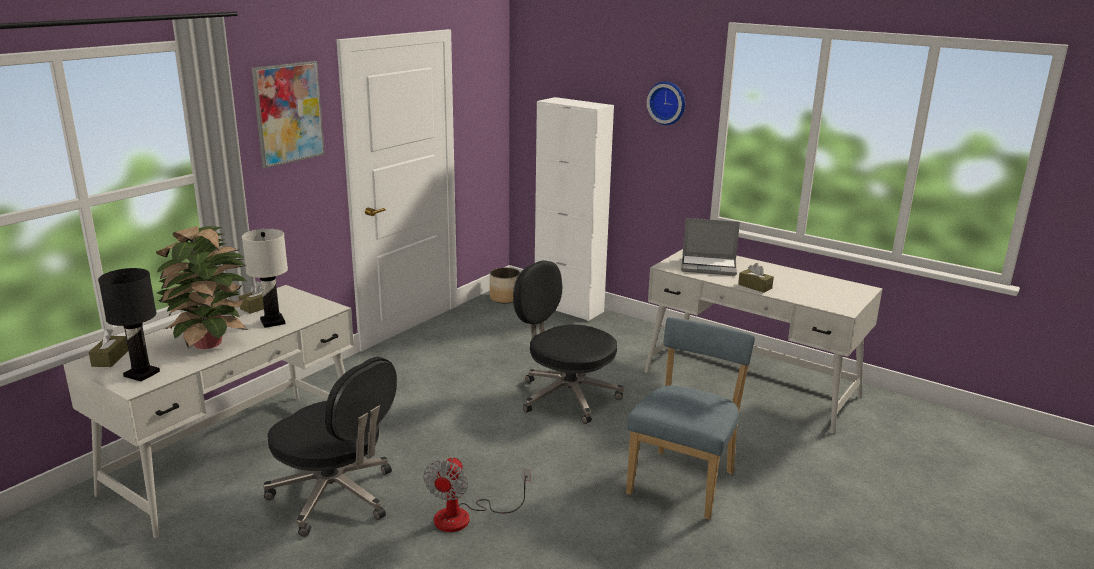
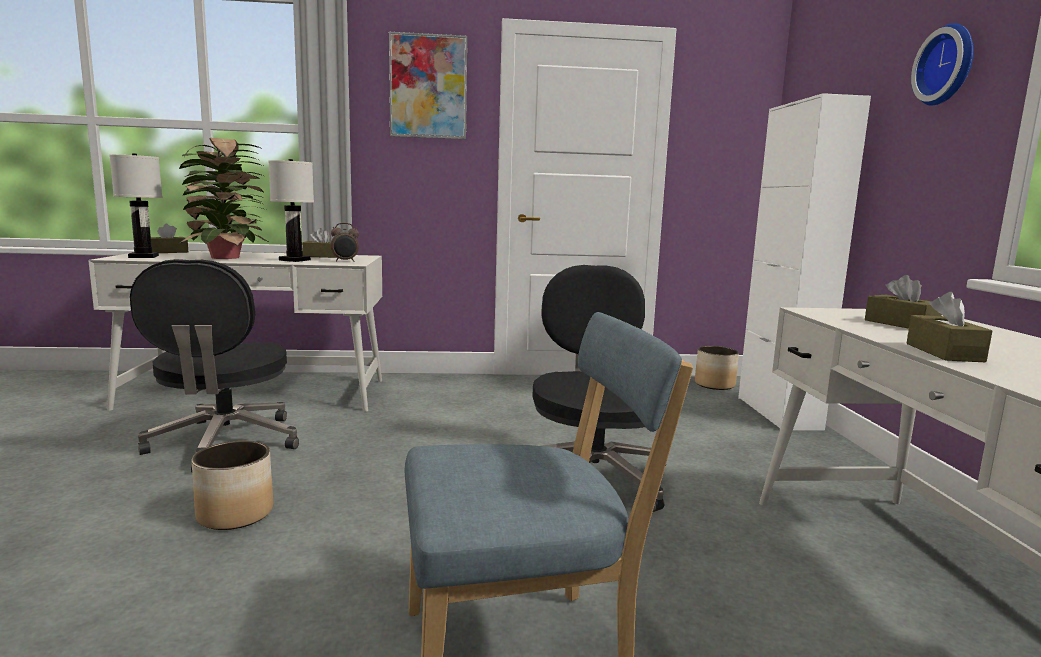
camera: 50 degrees right, 10 degrees down
(142, 374) = (143, 257): black table lamp -> white table lamp
(310, 307) = (345, 261): none -> alarm clock
(465, 517) = (236, 514): fan -> planter
(709, 266) = (900, 324): laptop -> brown tissue box

